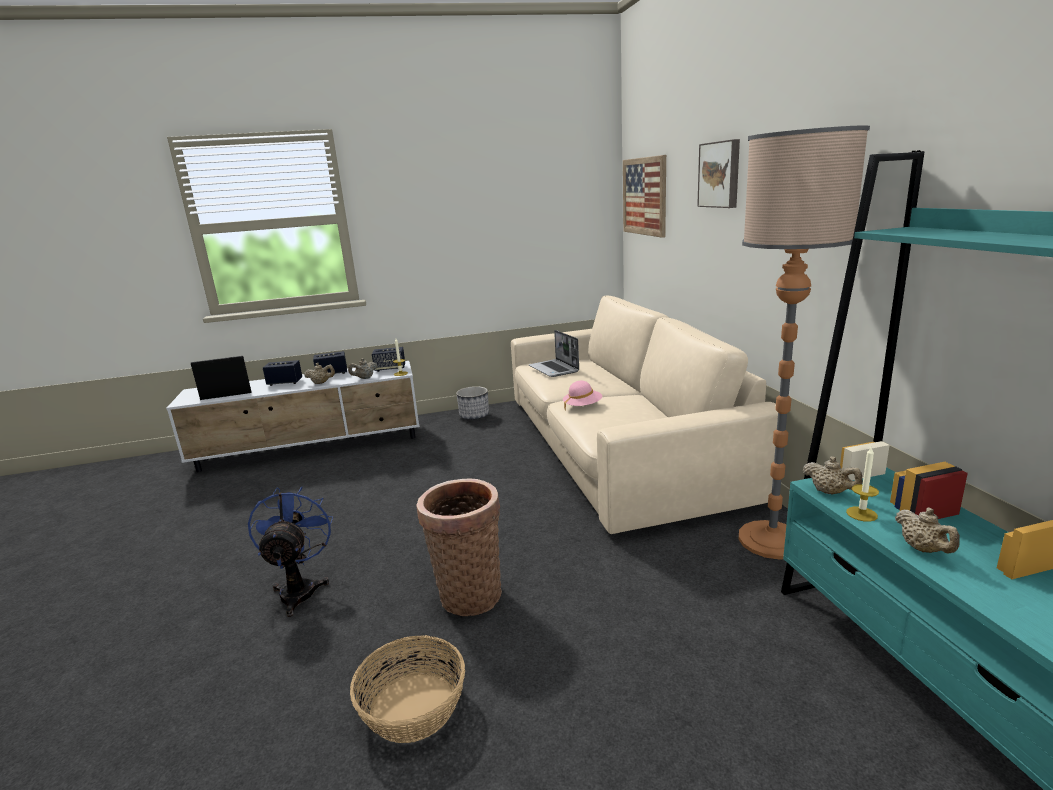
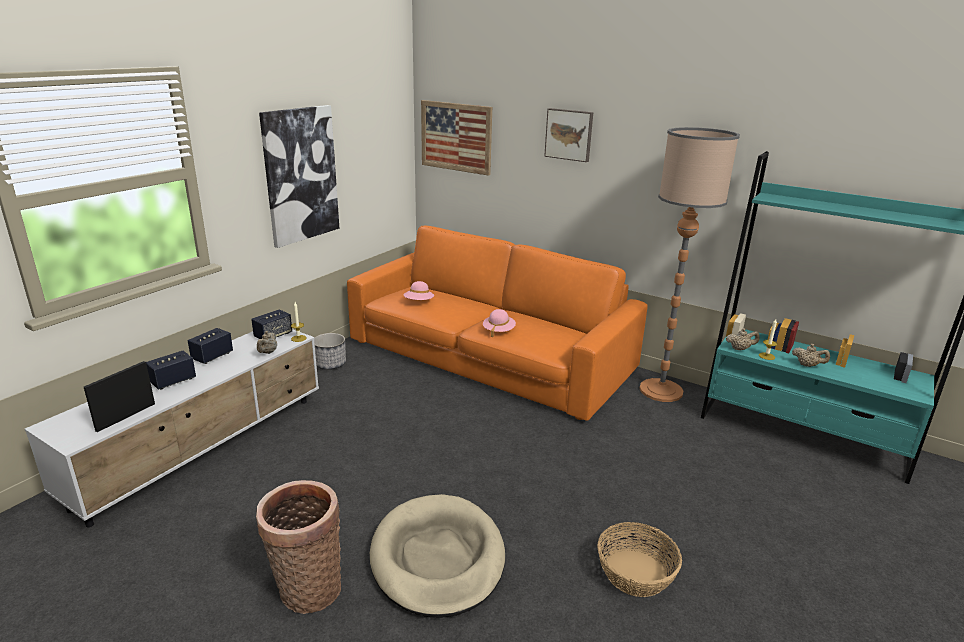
camera: 45 degrees left, 5 degrees up
(300, 589) = (437, 558): blue fan -> beige dog bed
(321, 383) = (226, 370): beige teapot -> none
(461, 230) = (300, 175): none -> picture
(468, 593) = (558, 497): basket -> basket (306, 588)
(554, 369) = (419, 302): laptop -> pink hat
(616, 445) = (489, 356): beige sofa -> orange sofa

